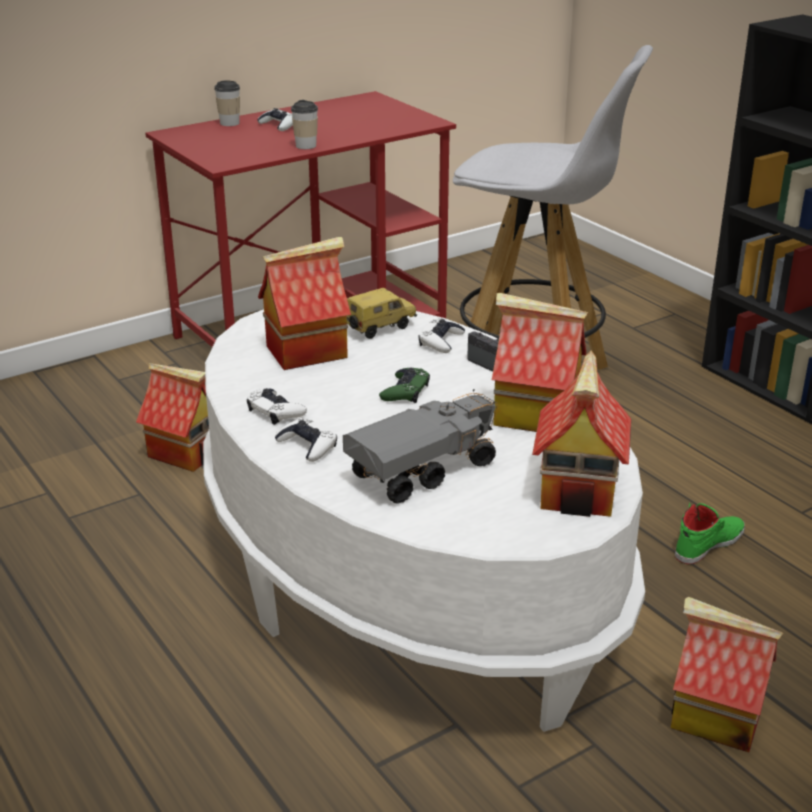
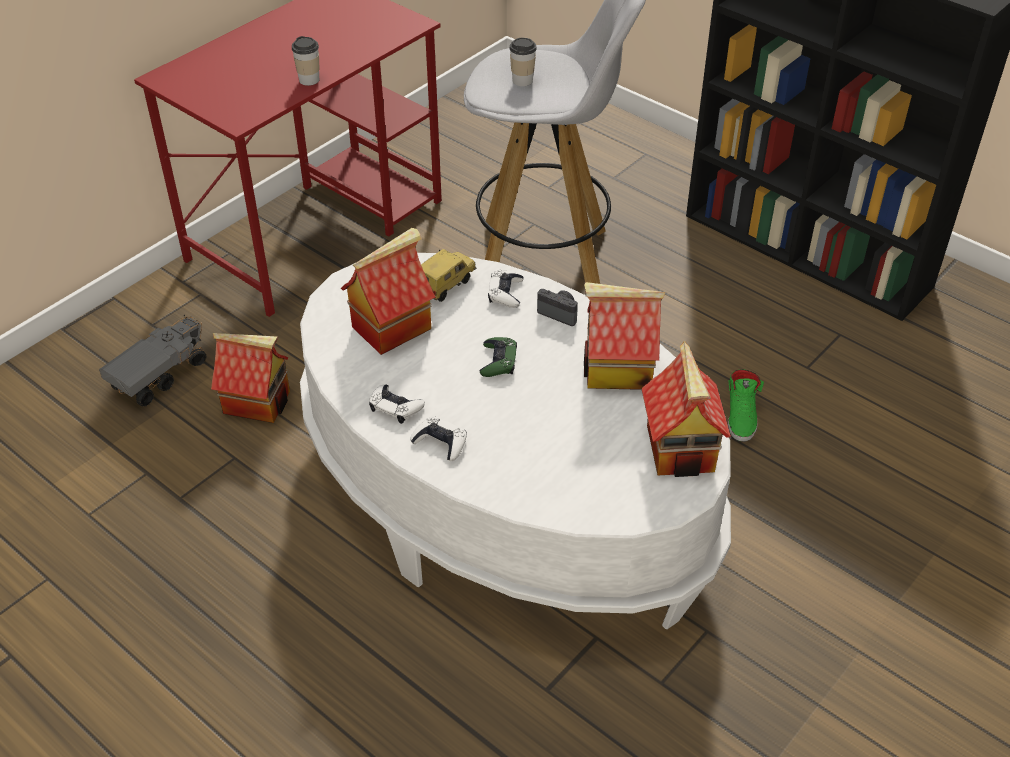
camera: 15 degrees left, 15 degrees up
(229, 123) = (215, 52): cup -> cup (522, 81)
(279, 125) = (267, 49): white game controller -> none
(424, 470) = (549, 451): toy truck -> toy truck (160, 375)
(708, 543) = (741, 415): green shoe -> green shoe turned 150 degrees clockwise
(714, 718) = (789, 587): toy house -> none

